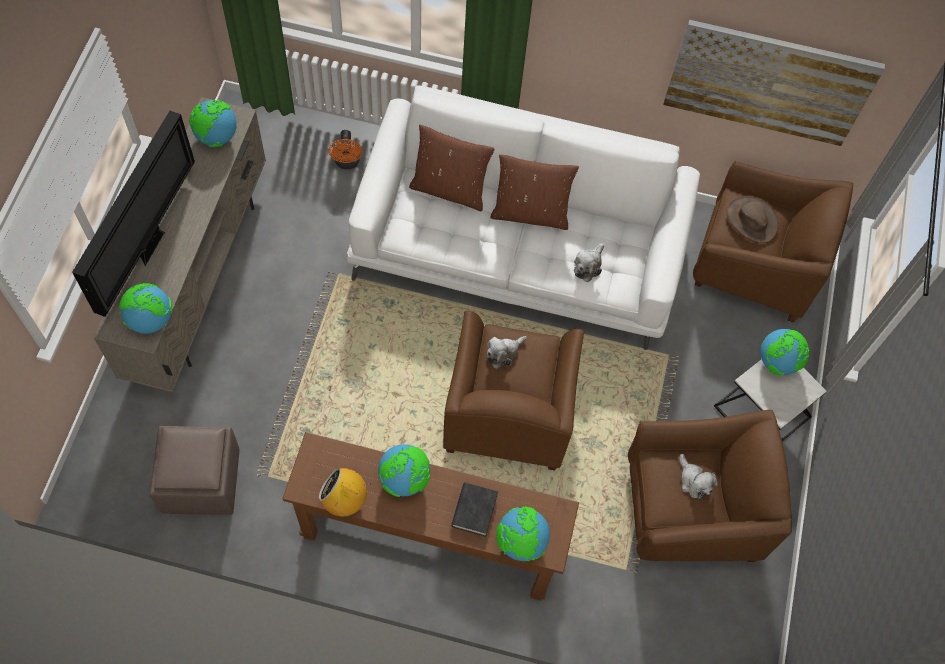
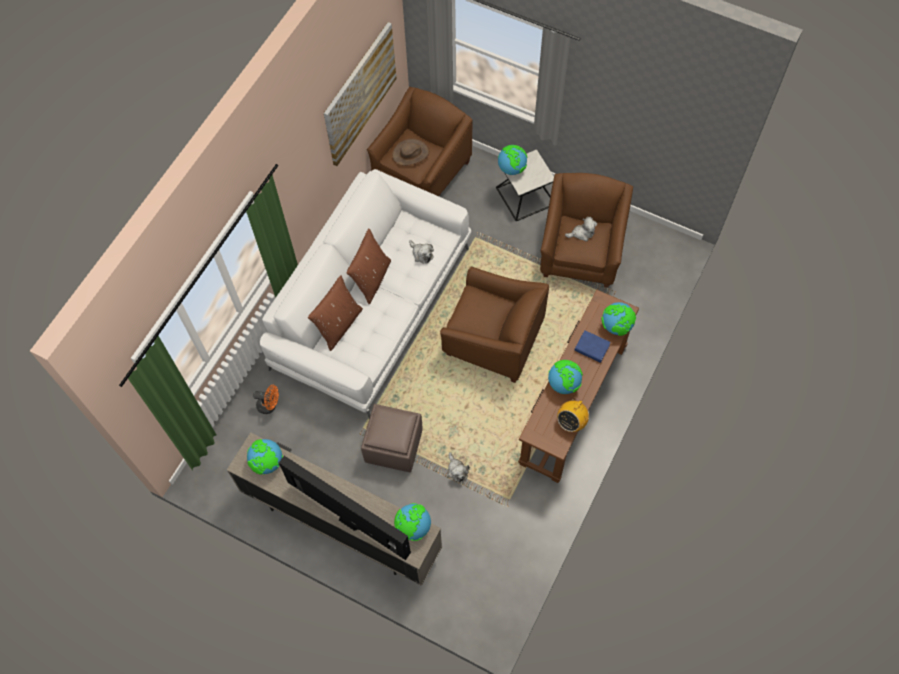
camera: 70 degrees left, 0 degrees up
(202, 482) = (505, 544): brown ottoman -> brown ottoman (394, 445)
(474, 510) = (592, 348): black book -> blue book
(503, 353) = (473, 319): plush toy -> plush toy (457, 470)

